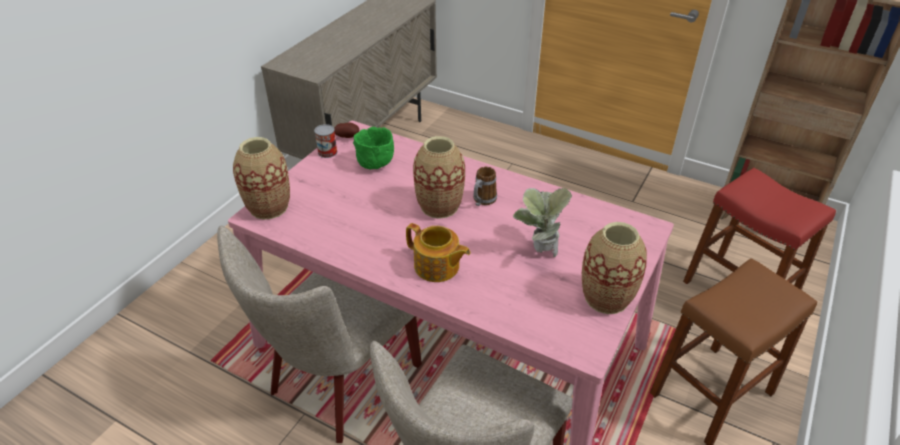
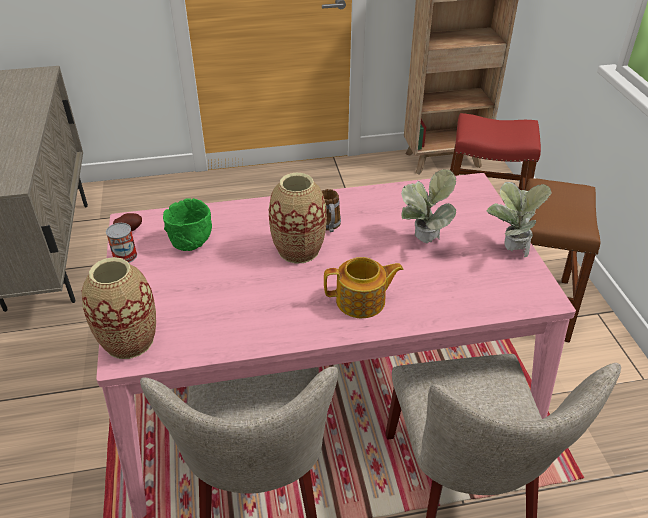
camera: 40 degrees left, 0 degrees up
(606, 298) = (509, 251): vase -> potted plant

